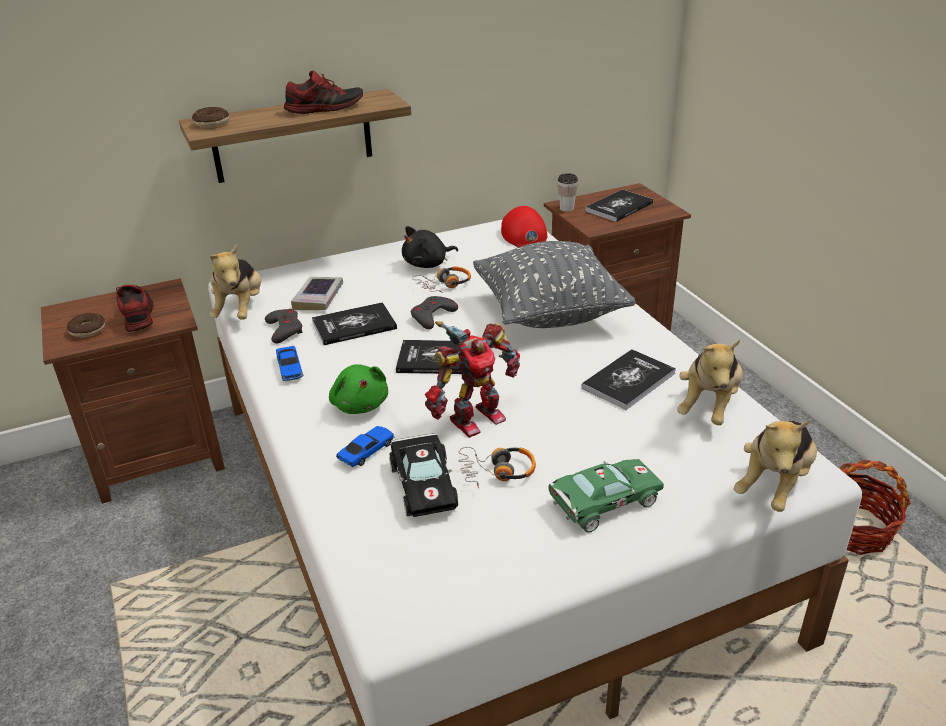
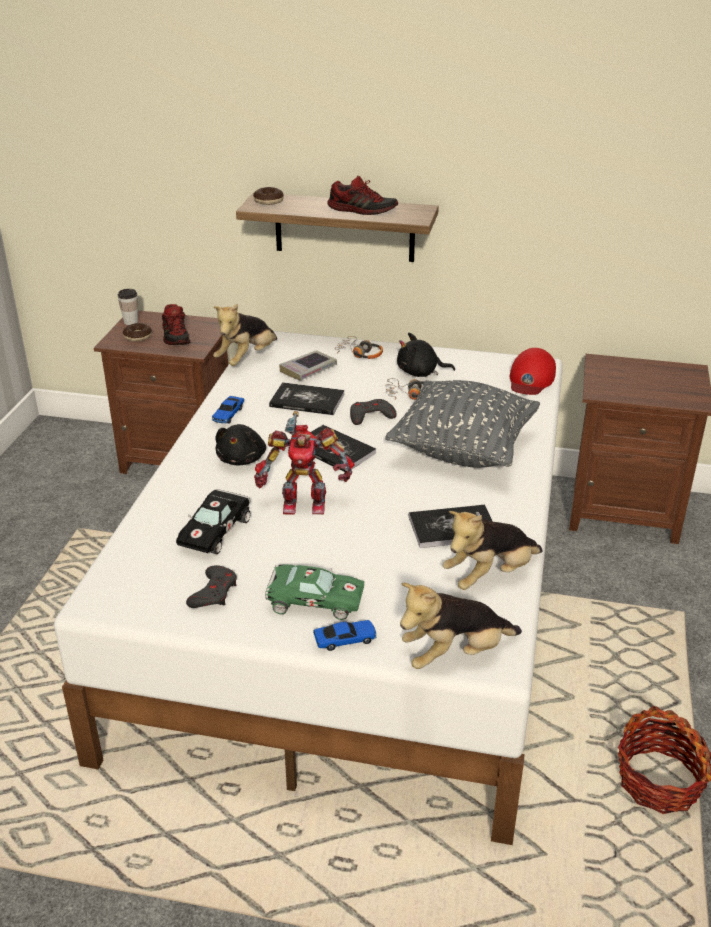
camera: 35 degrees right, 0 degrees up
(136, 315) = (176, 336): shoe -> shoe turned 150 degrees clockwise
(284, 329) = (258, 384): grey game controller -> grey game controller (214, 592)
(360, 404) = (242, 459): green plush toy -> black plush toy
(367, 451) = (208, 492): toy car -> toy car (345, 640)
(497, 472) = (271, 545): headphones -> headphones (359, 353)
(566, 208) = (599, 365): cup -> cup (131, 322)
(619, 207) = (651, 381): book -> none

